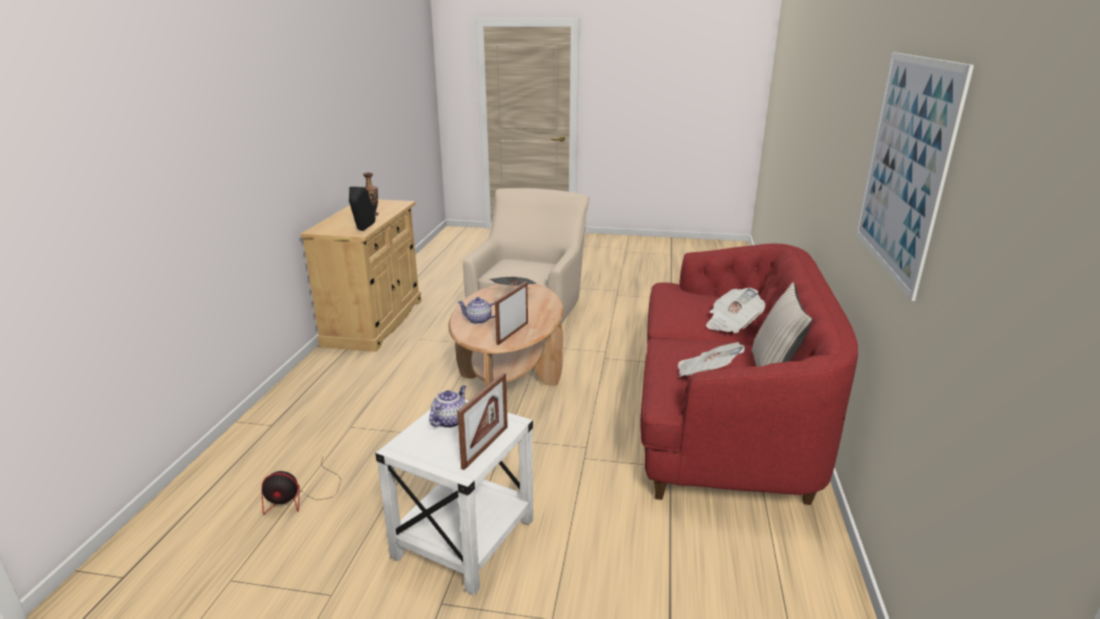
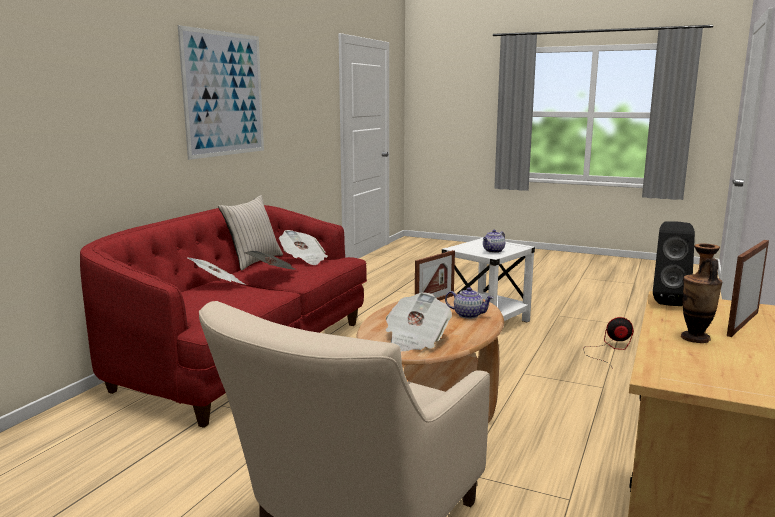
camera: 165 degrees left, 10 degrees down
(485, 447) = (472, 243): picture frame -> picture frame (743, 323)
(701, 341) = (273, 274): none -> newspaper

